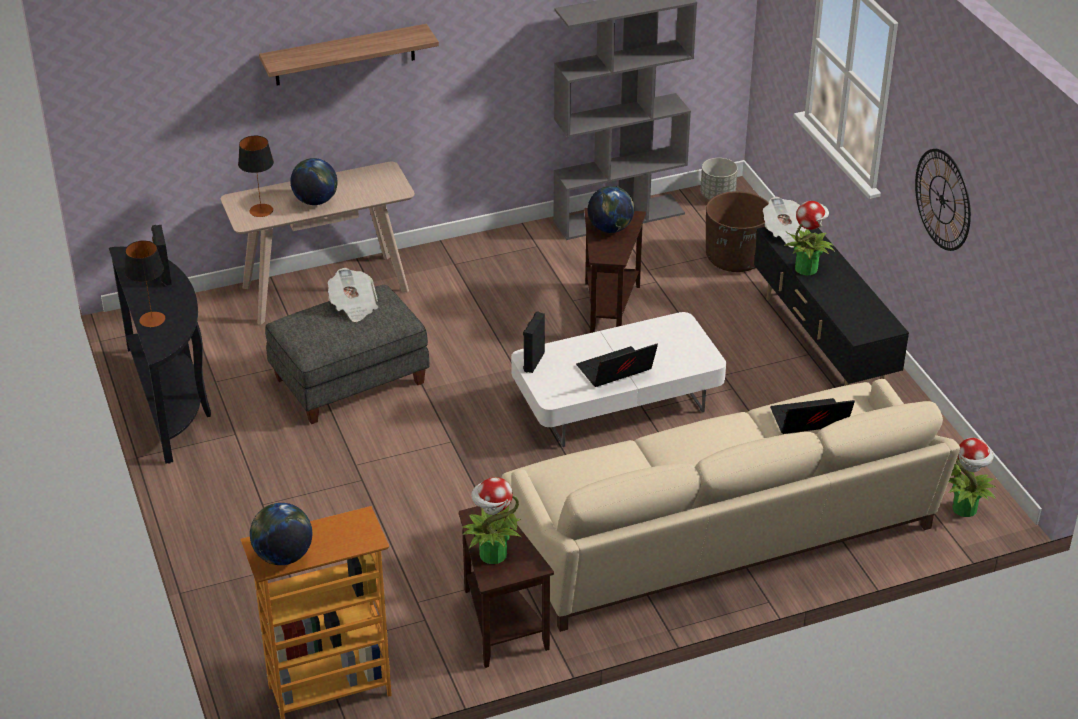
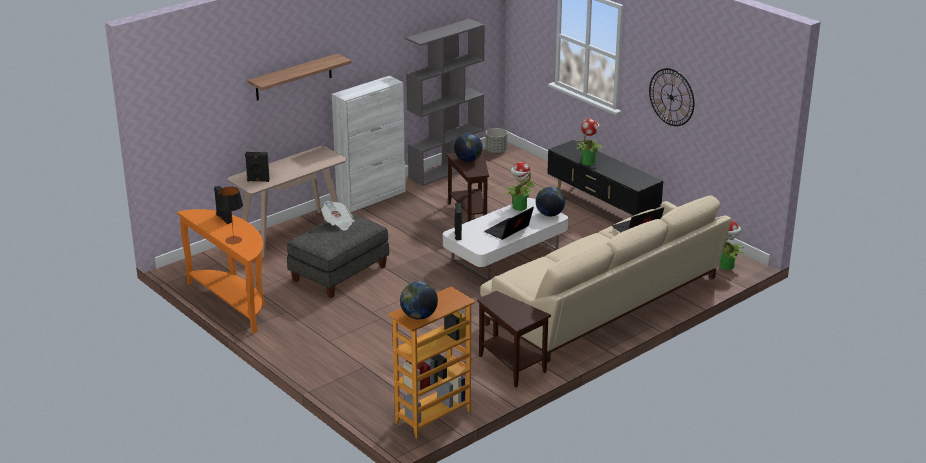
camera: 20 degrees left, 10 degrees down
(172, 399) = (234, 302): black console table -> orange console table
(261, 210) = (258, 180): table lamp -> black speaker
(315, 201) = (289, 171): globe -> globe (550, 214)
(478, 247) = (372, 198): none -> white cabinet
(492, 555) = (511, 314): potted plant -> potted plant (519, 207)
(735, 258) = (526, 178): brown planter -> none
(785, 233) = (565, 149): newspaper -> none

